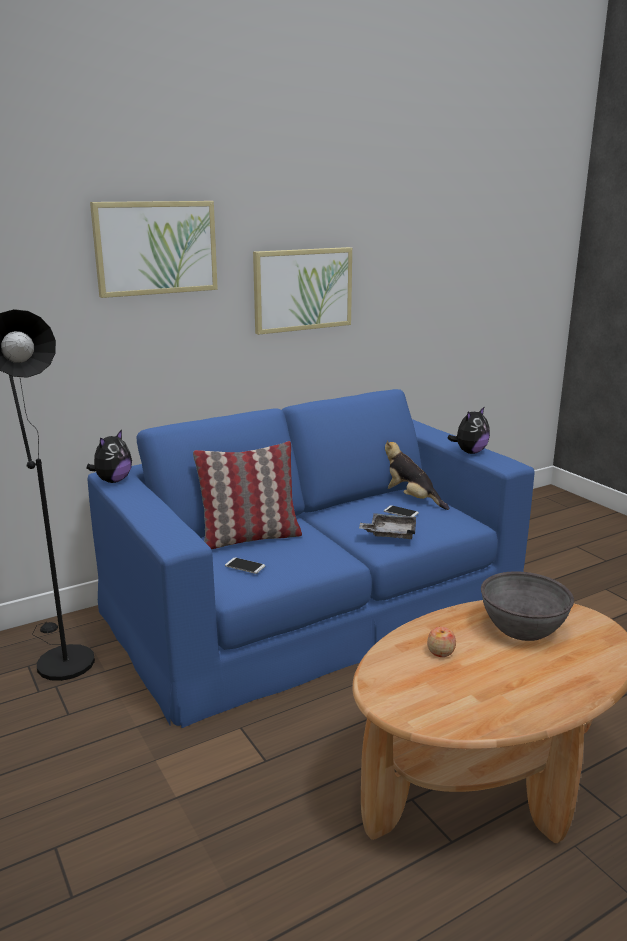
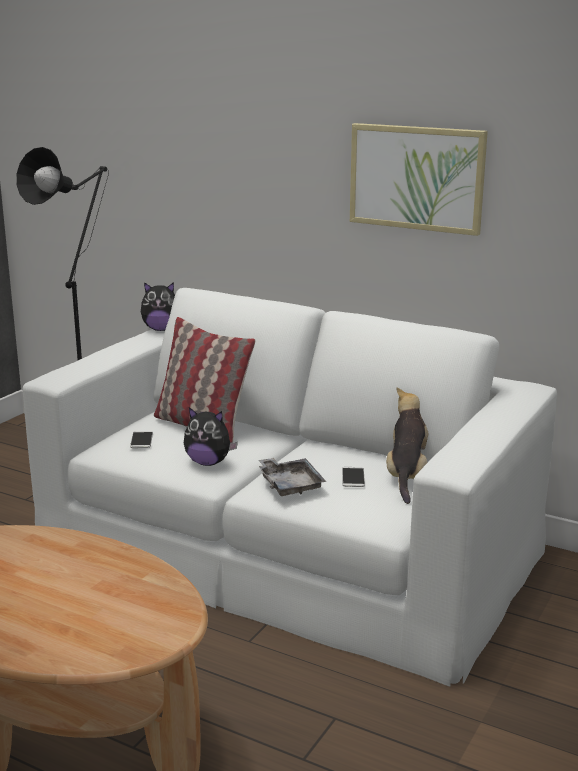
camera: 60 degrees right, 0 degrees up
(156, 248) = (252, 108): picture -> none
(313, 605) = (289, 547): blue sofa -> white sofa
(440, 652) = (32, 557): apple -> none
(470, 452) = (463, 441): plush toy -> plush toy (208, 462)
(523, 628) = (113, 593): grey bowl -> none

